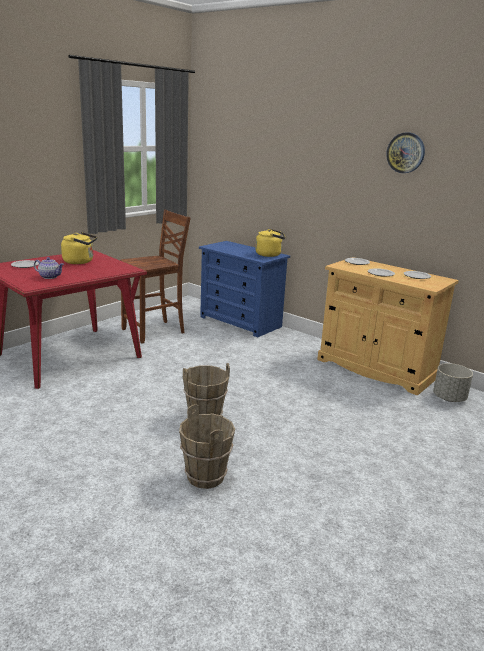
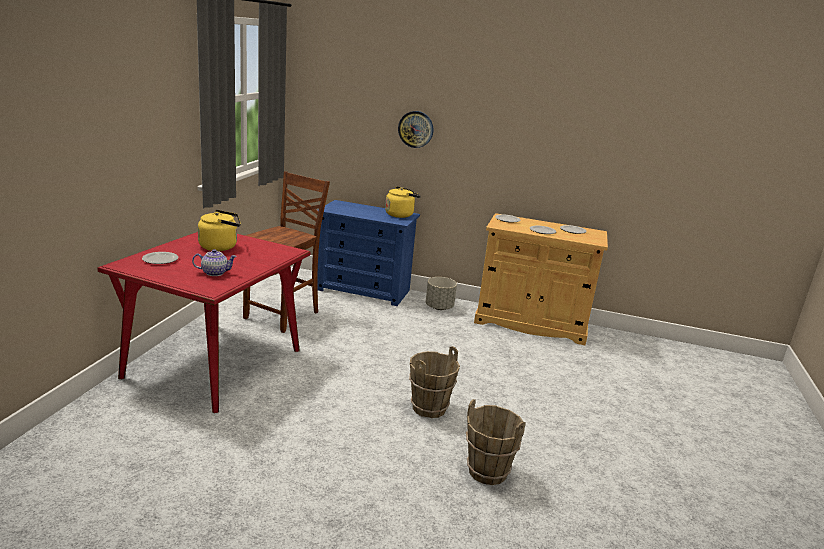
camera: 25 degrees left, 0 degrees up
(405, 153) = (553, 110): wall clock -> wall clock (416, 129)
(449, 398) = (610, 343): grey planter -> grey planter (439, 307)

